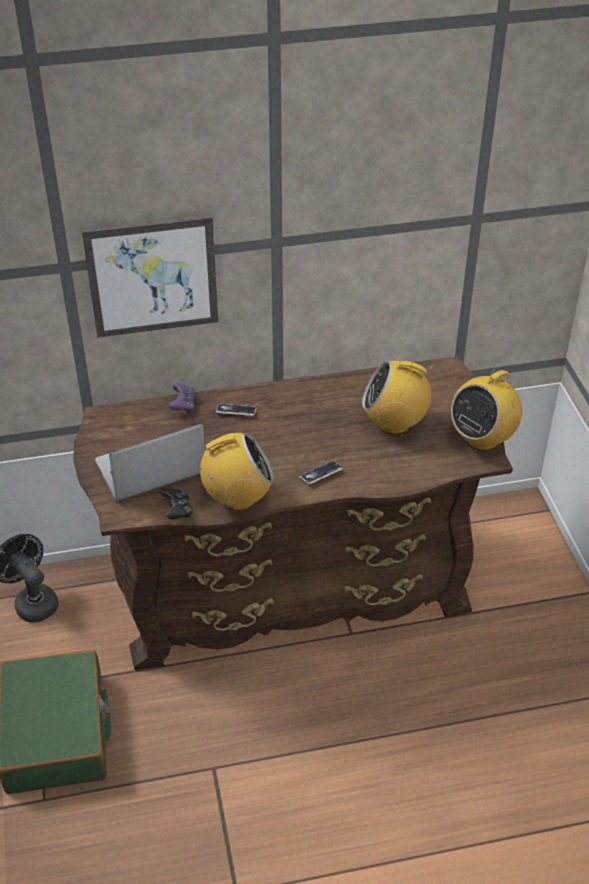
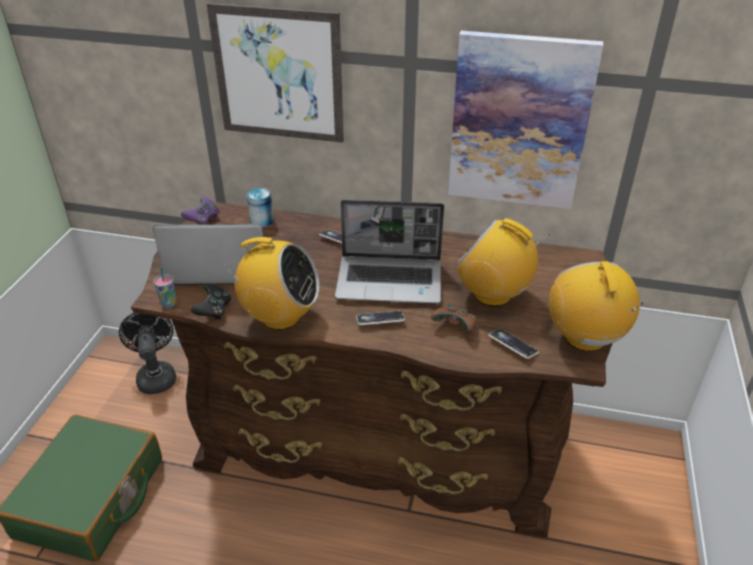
camera: 25 degrees right, 5 degrees down
(133, 518) = (169, 304): none -> cup
(150, 413) = (262, 221): none -> can
(183, 405) = (296, 222): purple game controller -> purple game controller (203, 220)
(306, 436) = (391, 280): none -> laptop
(376, 270) = (519, 122): none -> picture
(382, 461) = (455, 327): none -> brown game controller
(433, 462) = (512, 346): none -> phone
(482, 438) = (585, 338): radio -> radio turned 105 degrees clockwise

